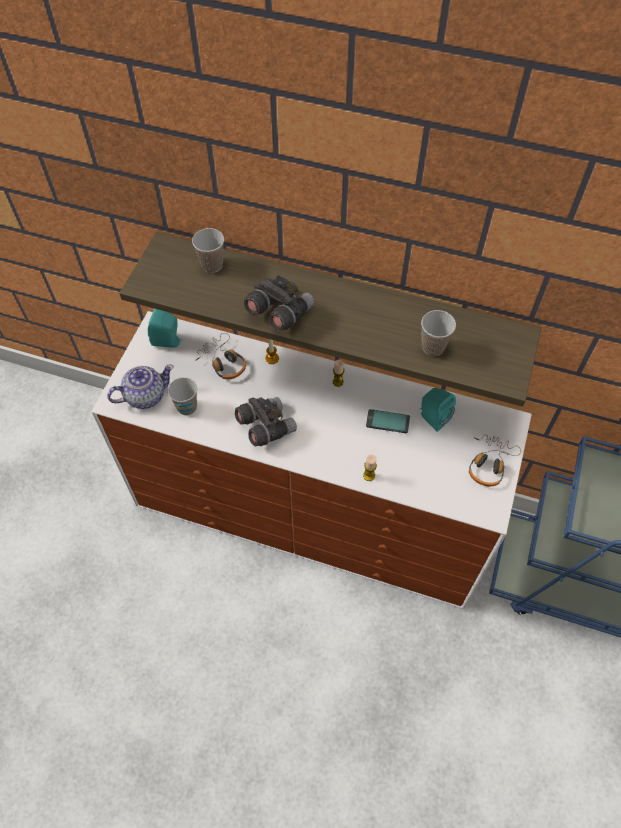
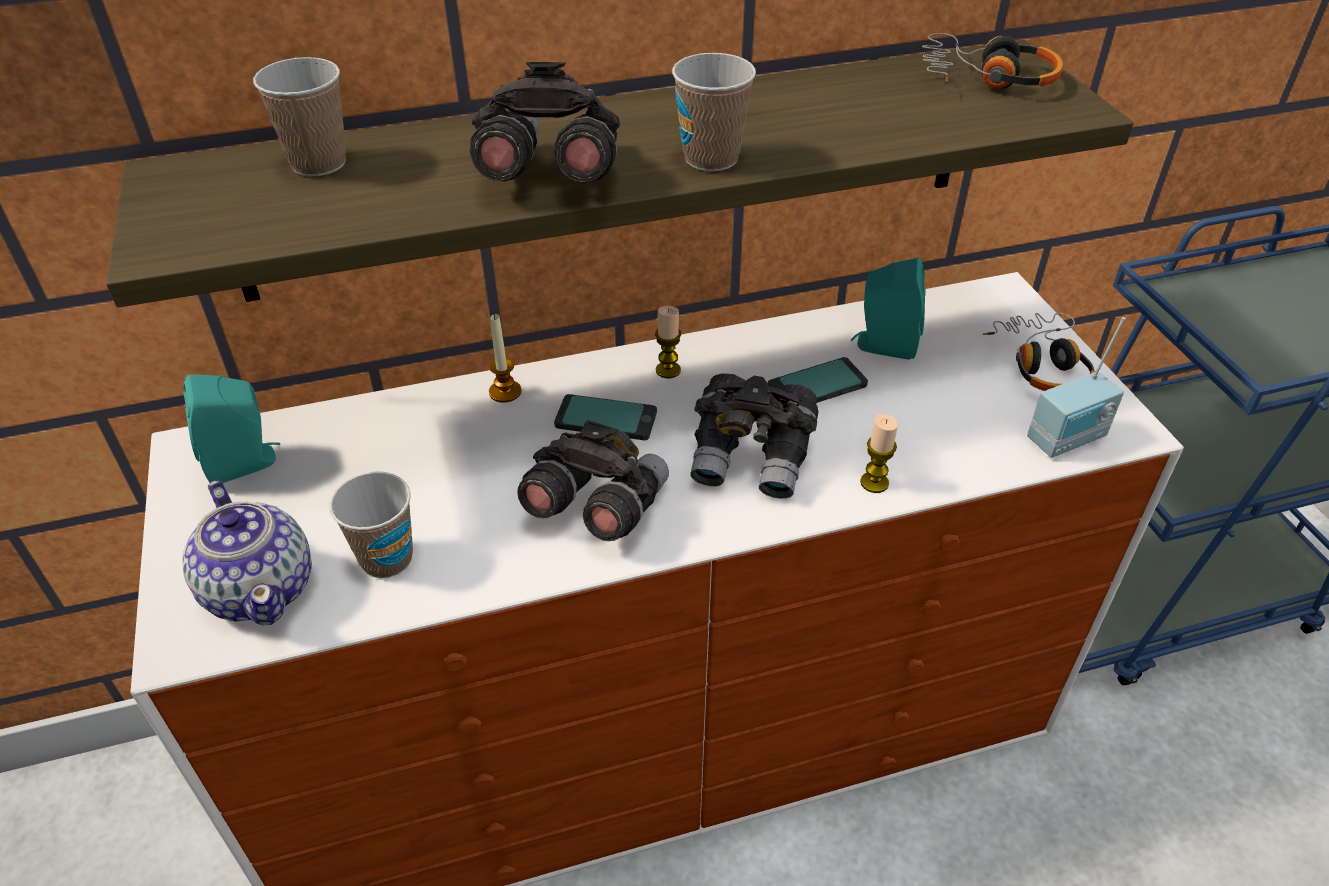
camera: 35 degrees left, 15 degrees down
(144, 396) = (261, 588): teapot -> teapot turned 120 degrees clockwise
(223, 362) = (405, 442): headphones -> headphones (987, 78)
(297, 391) = (606, 419): none -> phone
(335, 439) = (752, 457): none -> grey binoculars
(433, 347) = (899, 117): cup -> cup (711, 158)
(461, 503) = (1068, 440): none -> radio

